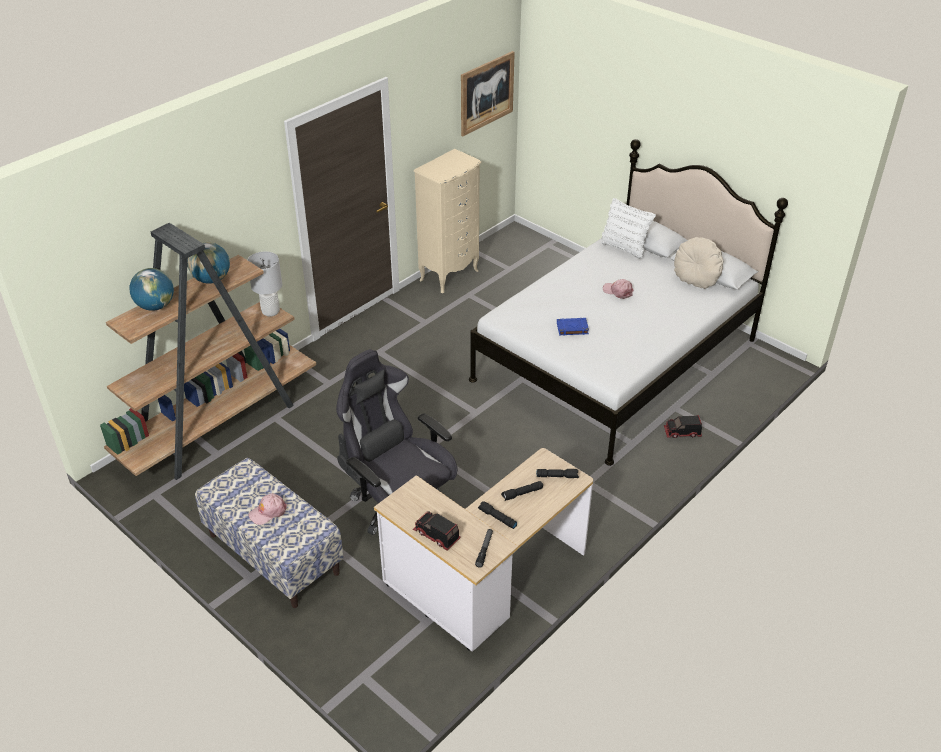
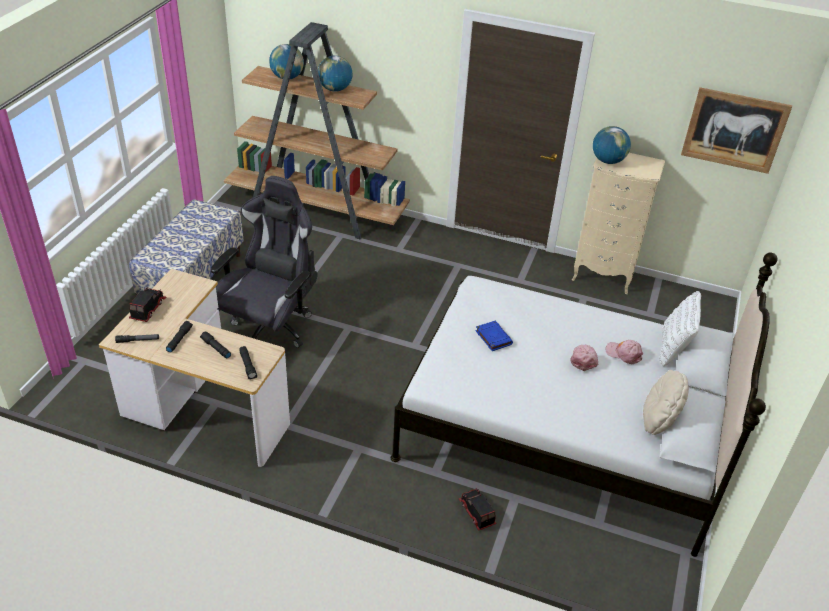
camera: 65 degrees right, 0 degrees up
(268, 512) = (183, 237): pink cap -> pink cap (624, 354)
(270, 313) = (379, 155): grey table lamp -> none
(439, 173) = (608, 161): none -> globe

